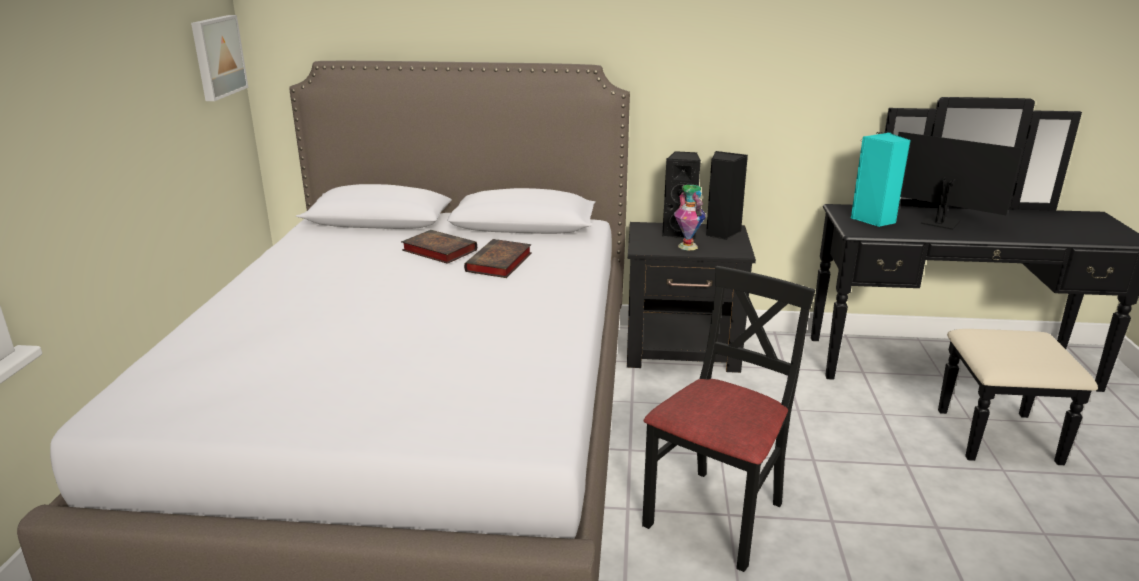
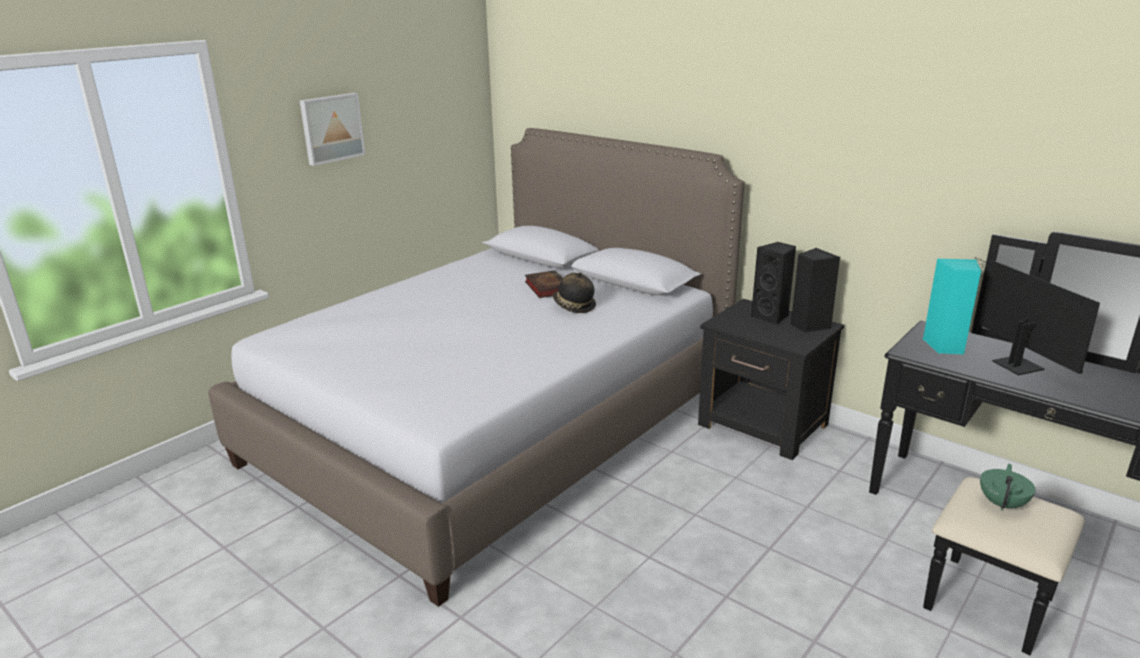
camera: 35 degrees right, 0 degrees up
(217, 57) = (463, 119): picture -> picture (331, 128)
(499, 263) = (573, 306): book -> hat
(688, 246) = (761, 330): vase -> none
(717, 516) = (638, 554): black chair -> none
(1007, 342) = (1002, 504): none -> green teapot

